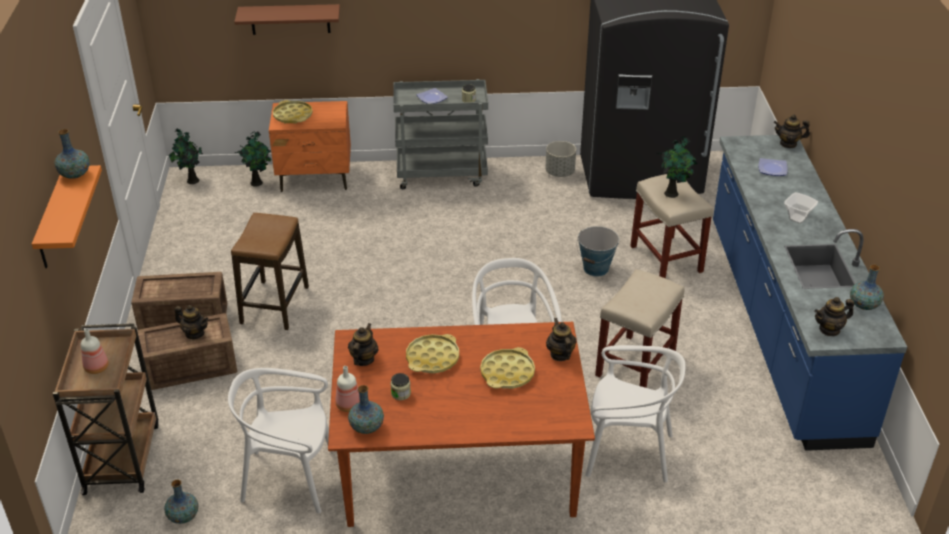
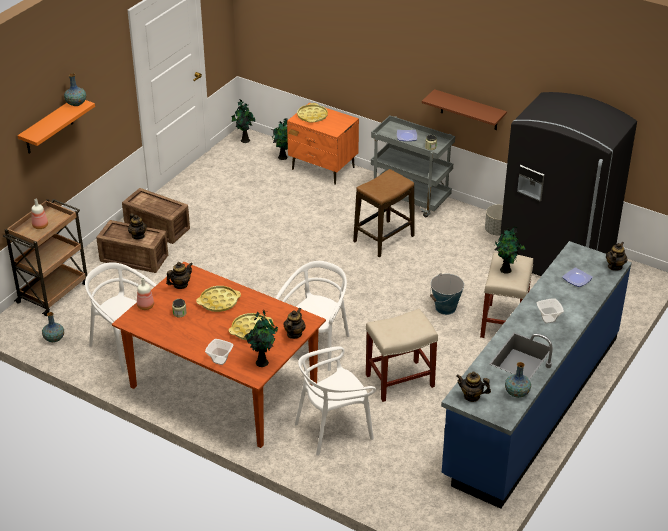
camera: 35 degrees right, 0 degrees up
(274, 305) = (216, 242): stool -> stool (383, 239)
(290, 19) = (327, 45): brown shelf -> brown shelf (469, 110)
(367, 427) = (142, 322): vase -> none
(513, 426) = (220, 360): none -> bowl
(562, 403) = (262, 361): none -> potted plant
(628, 452) = (333, 429): white chair -> white chair turned 105 degrees clockwise
(788, 144) = (614, 266): teapot -> teapot turned 75 degrees clockwise

